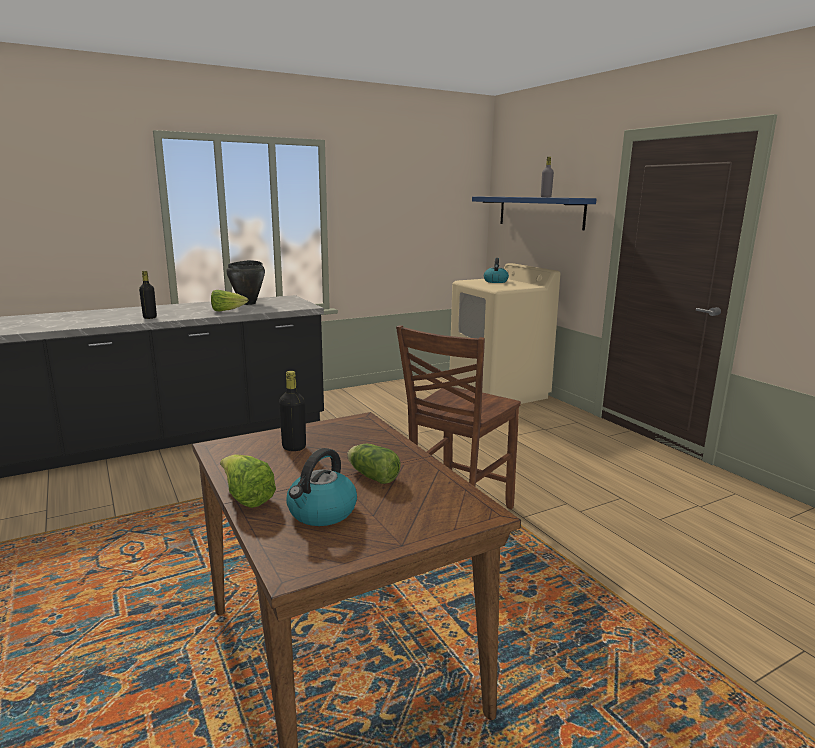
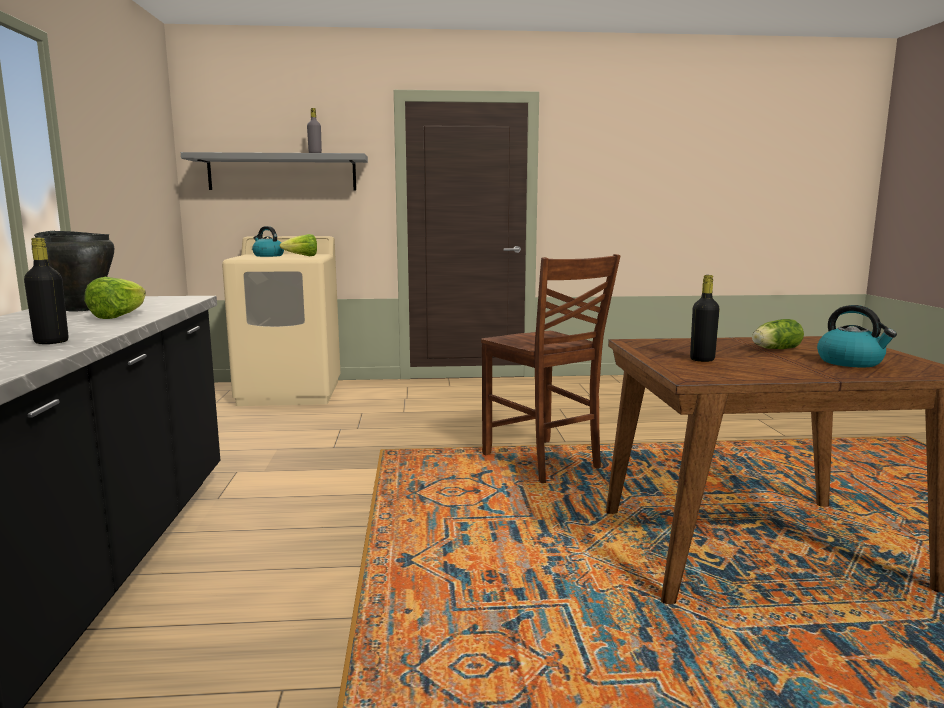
camera: 65 degrees left, 5 degrees down
(246, 497) = (826, 375): lettuce -> lettuce (302, 256)
(540, 212) = (282, 173): blue shelf -> grey shelf

